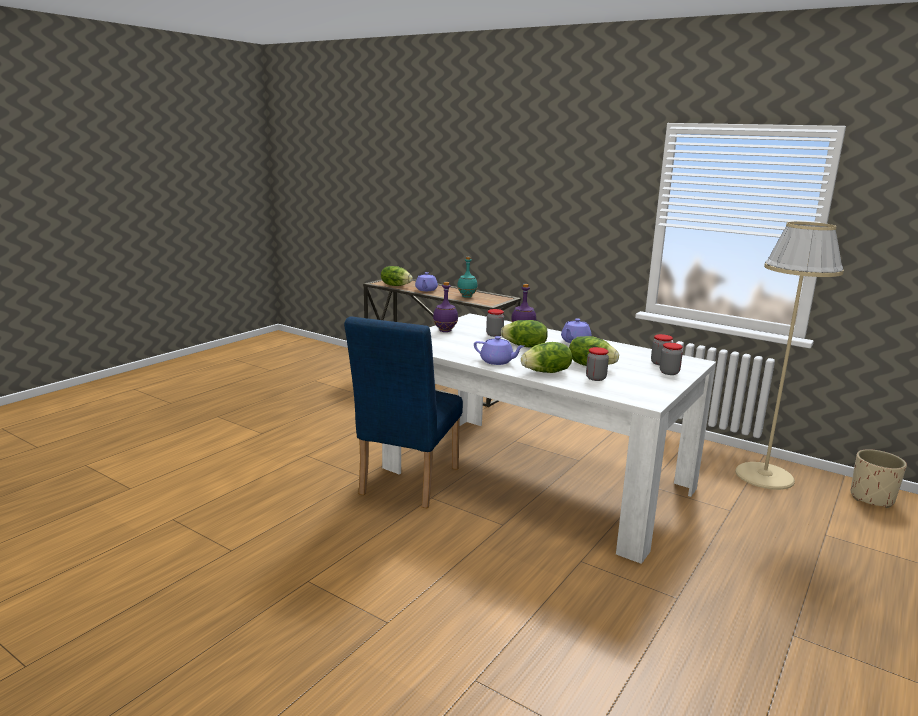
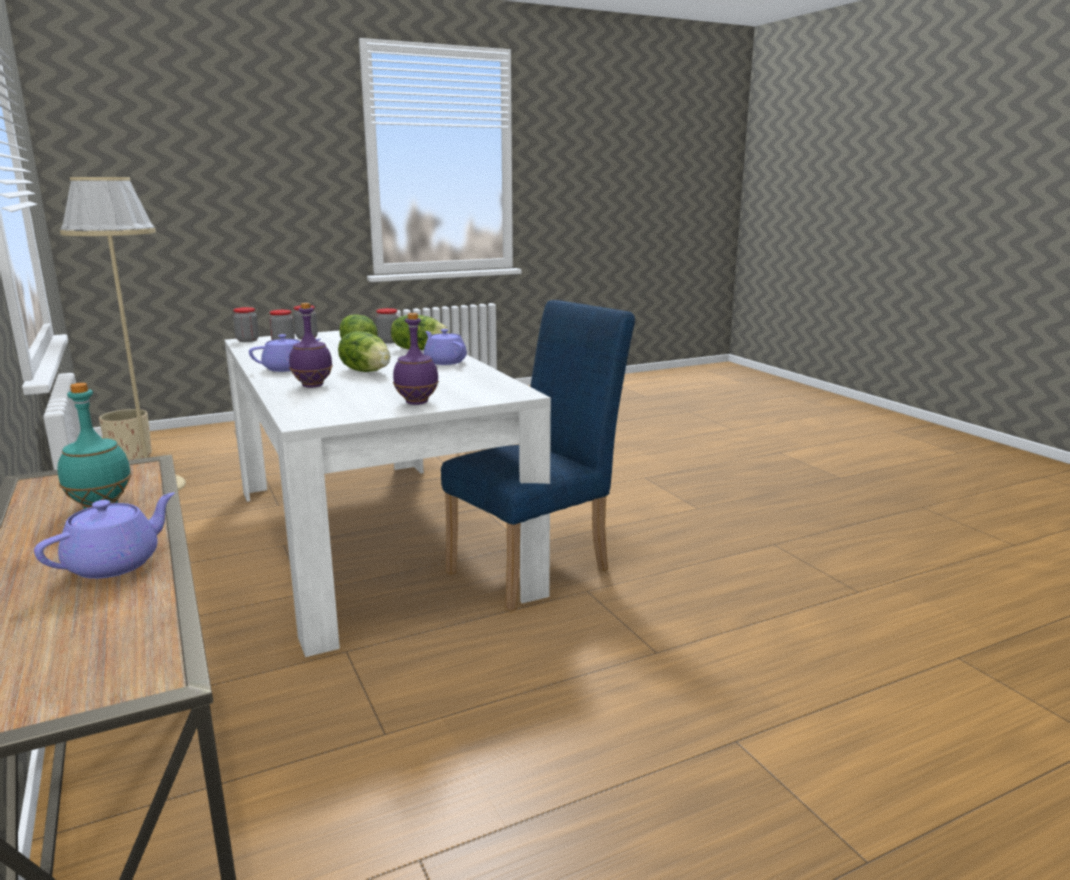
camera: 150 degrees left, 0 degrees up
(396, 285) = (134, 625): lettuce -> none
(494, 335) = (360, 388): jar -> jar (247, 340)

